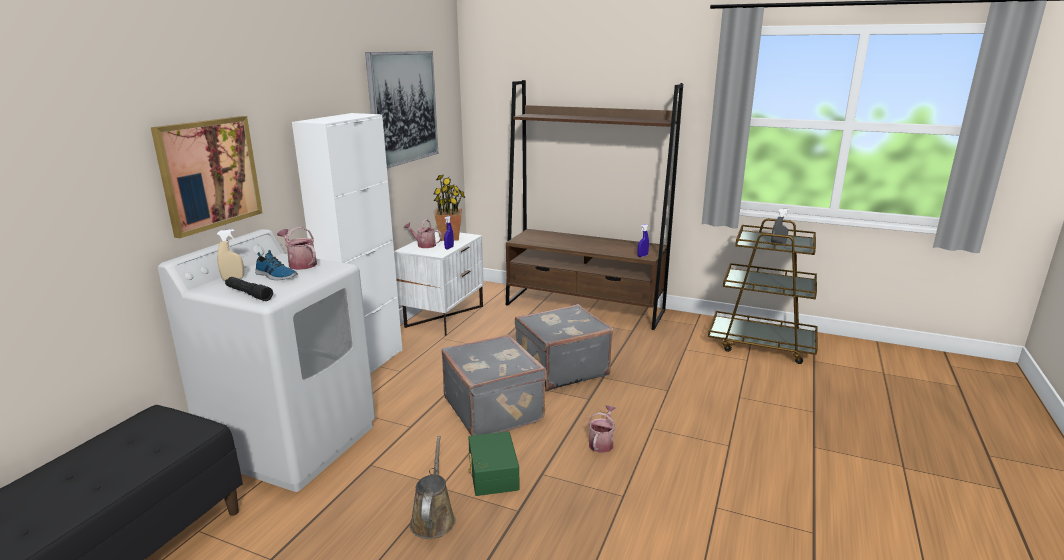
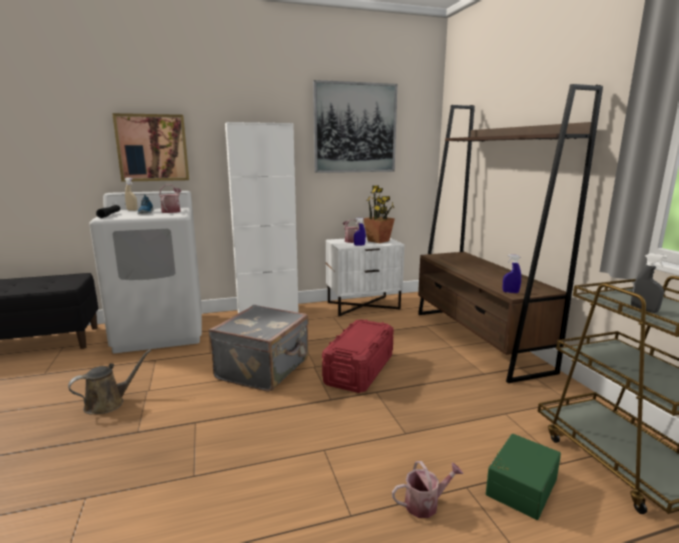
camera: 50 degrees right, 5 degrees down
(491, 474) = (178, 402): green storage box -> green storage box (519, 485)
(560, 369) = (359, 369): grey suitcase -> red storage box
(602, 442) = (268, 432): watering can -> watering can (425, 503)

